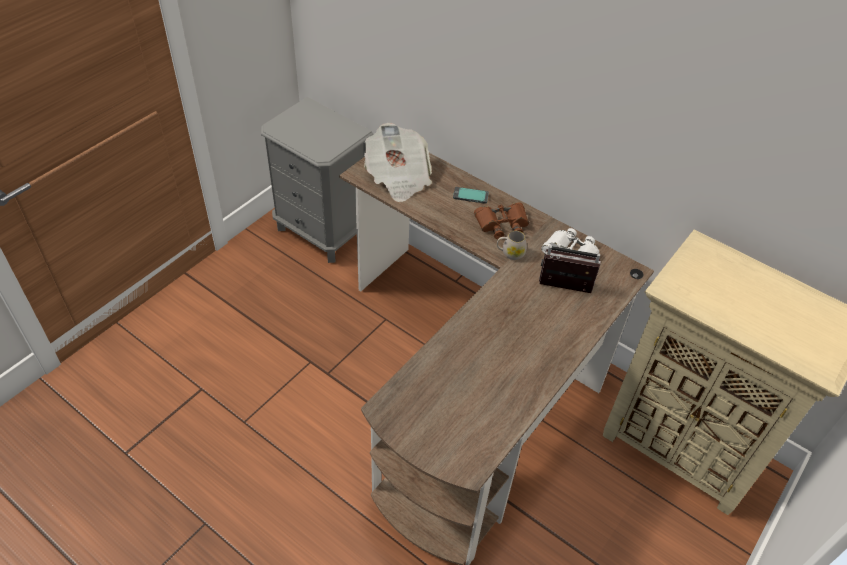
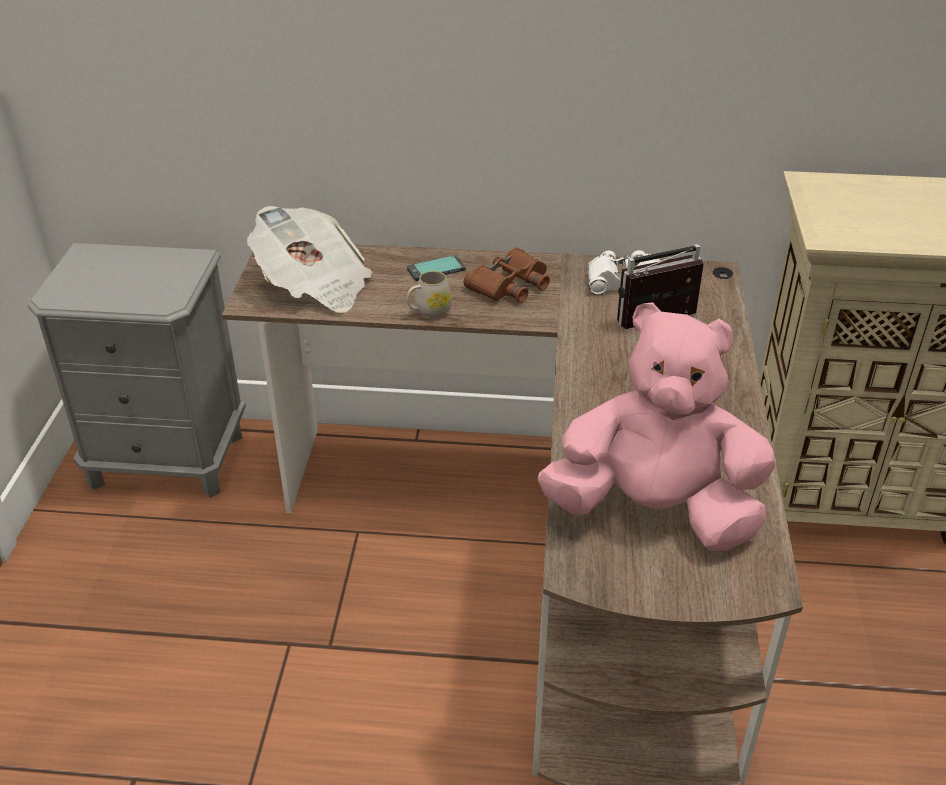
camera: 30 degrees left, 10 degrees down
(451, 398) = (654, 511): none -> pink plush toy
(510, 253) = (553, 312): white mug -> white mug (429, 311)

